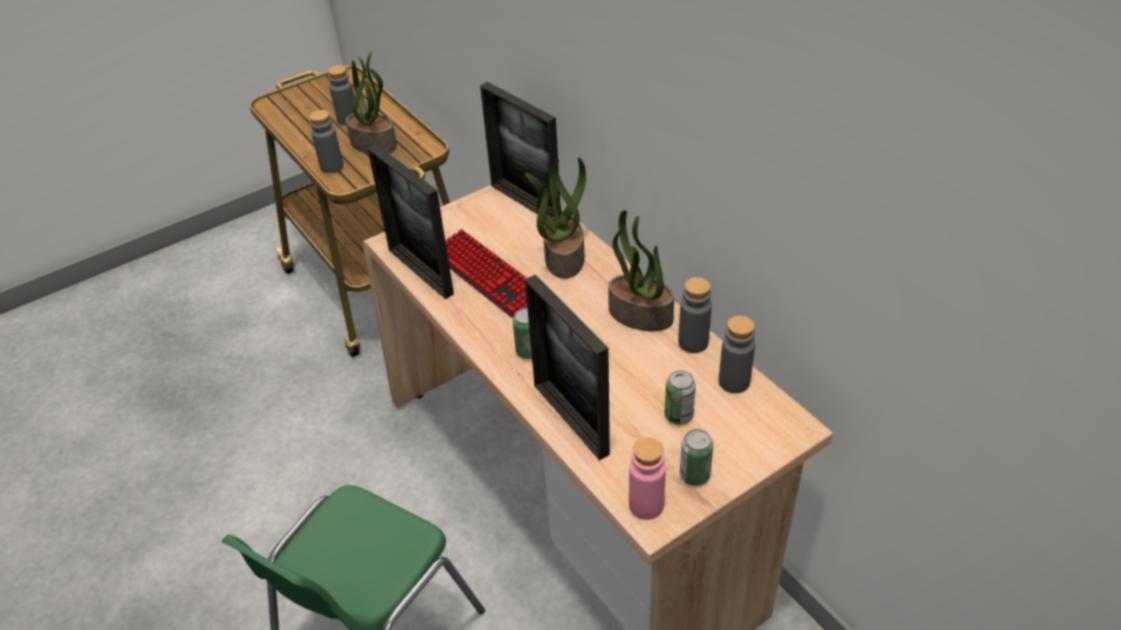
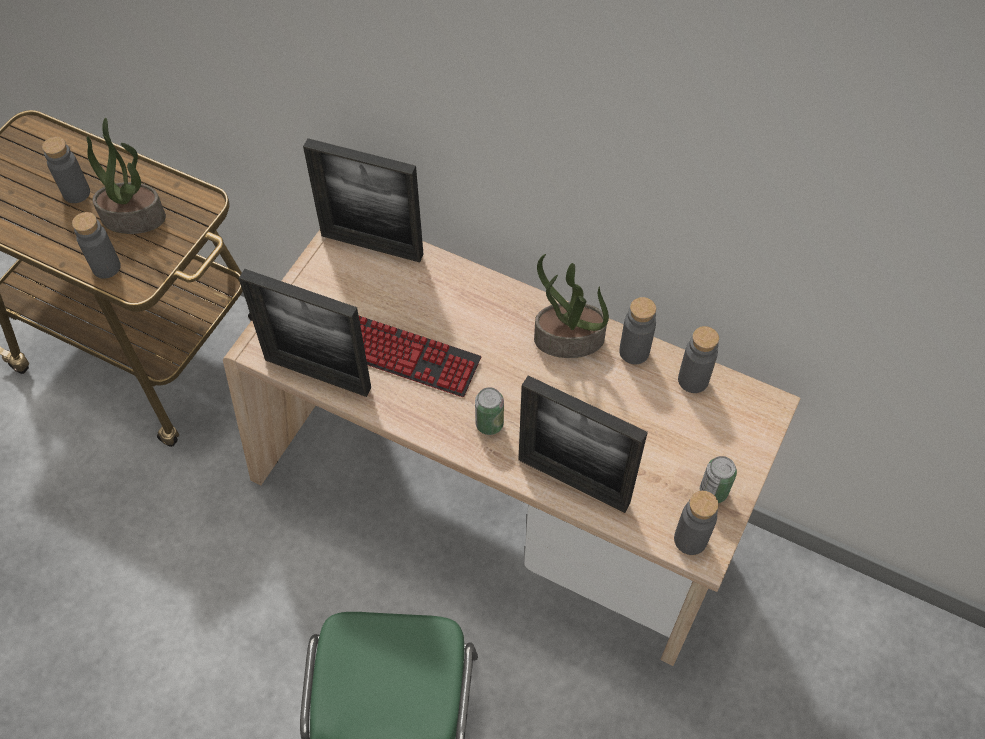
camera: 30 degrees left, 15 degrees up
(563, 257) = (454, 300): potted plant -> none
(646, 505) = (690, 539): pink bottle -> grey bottle
(678, 415) = (666, 436): can -> none

